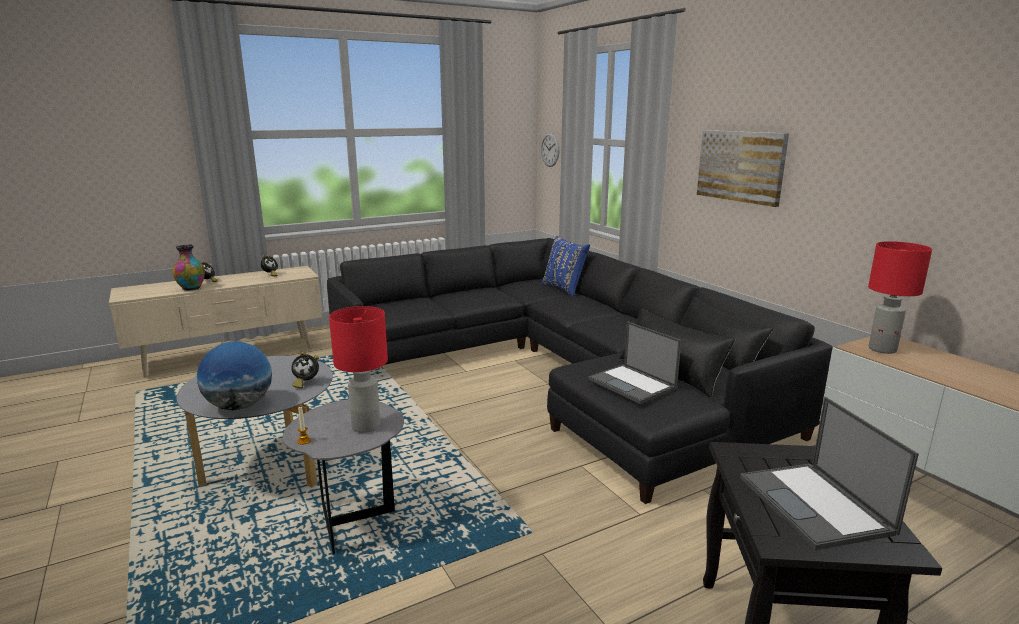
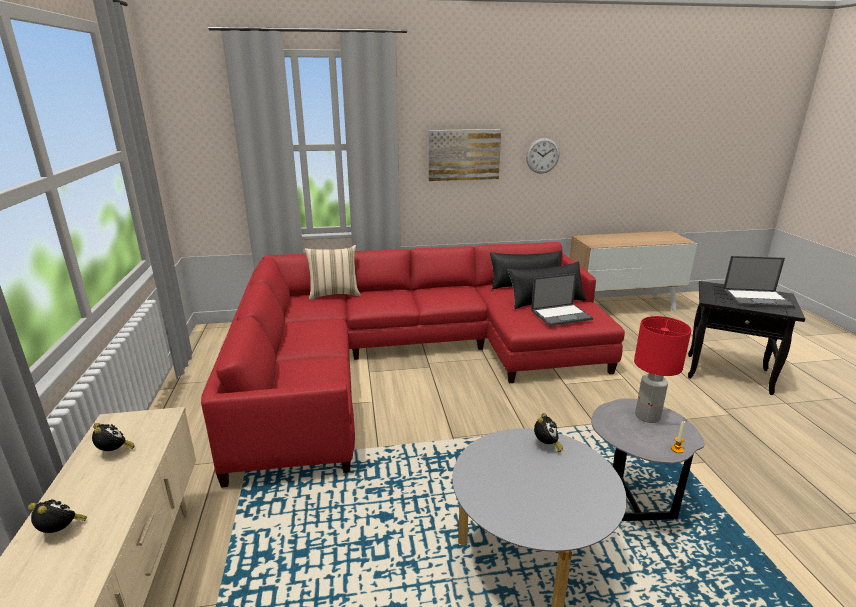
camera: 70 degrees left, 5 degrees up
(191, 288) = (92, 552): vase -> none
(240, 406) = (599, 491): globe -> none
(550, 149) = (197, 163): wall clock -> wall clock (542, 155)
(558, 371) = (409, 357): black sofa -> red sofa
(564, 288) = (334, 294): blue pillow -> beige pillow
(883, 349) = (598, 242): red table lamp -> none

